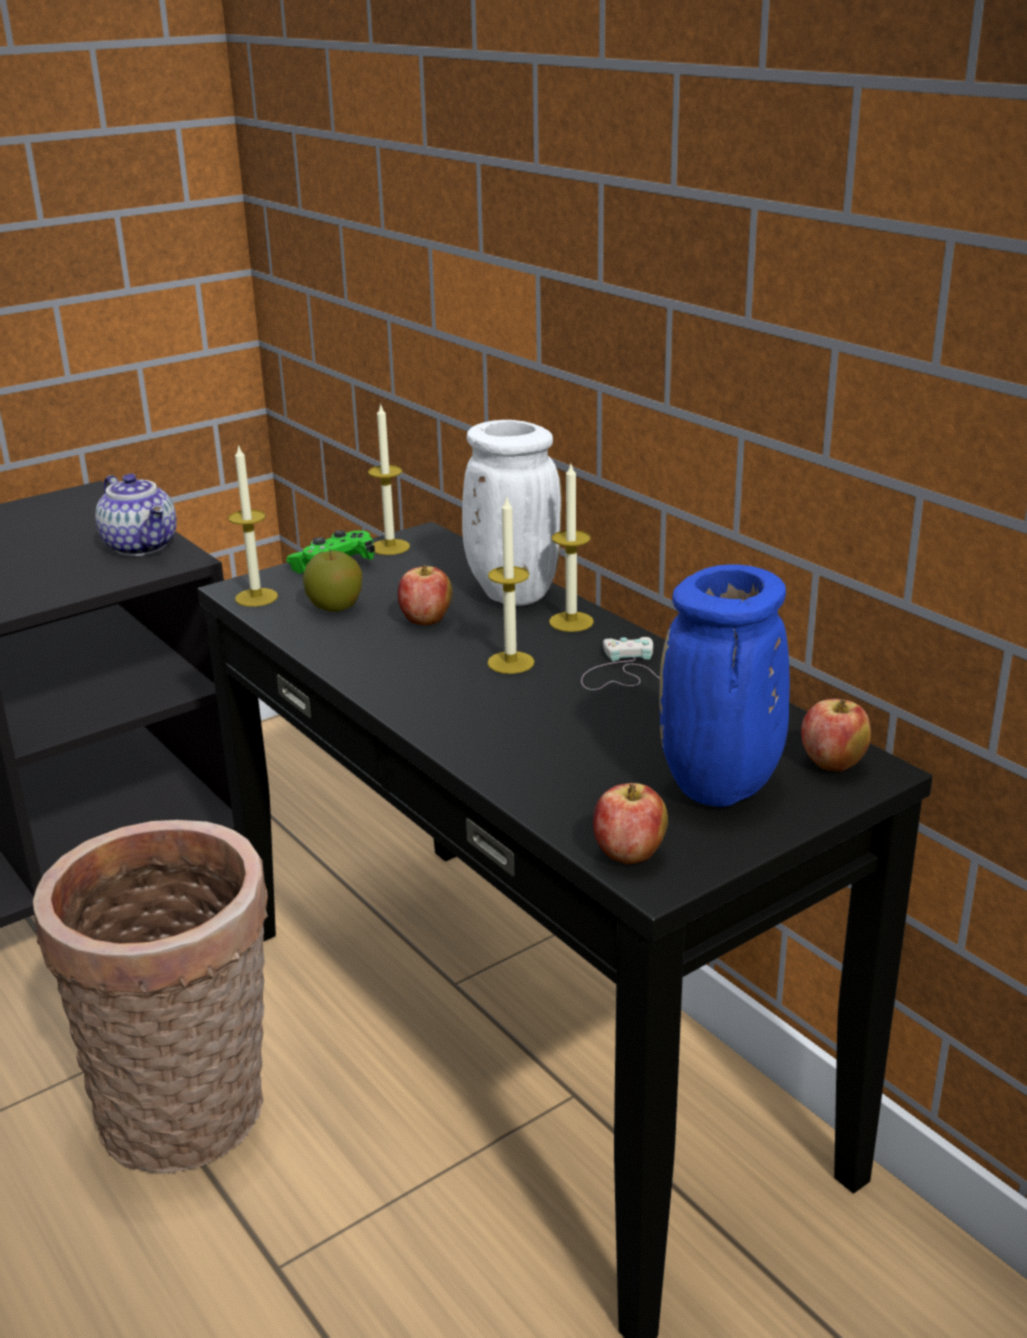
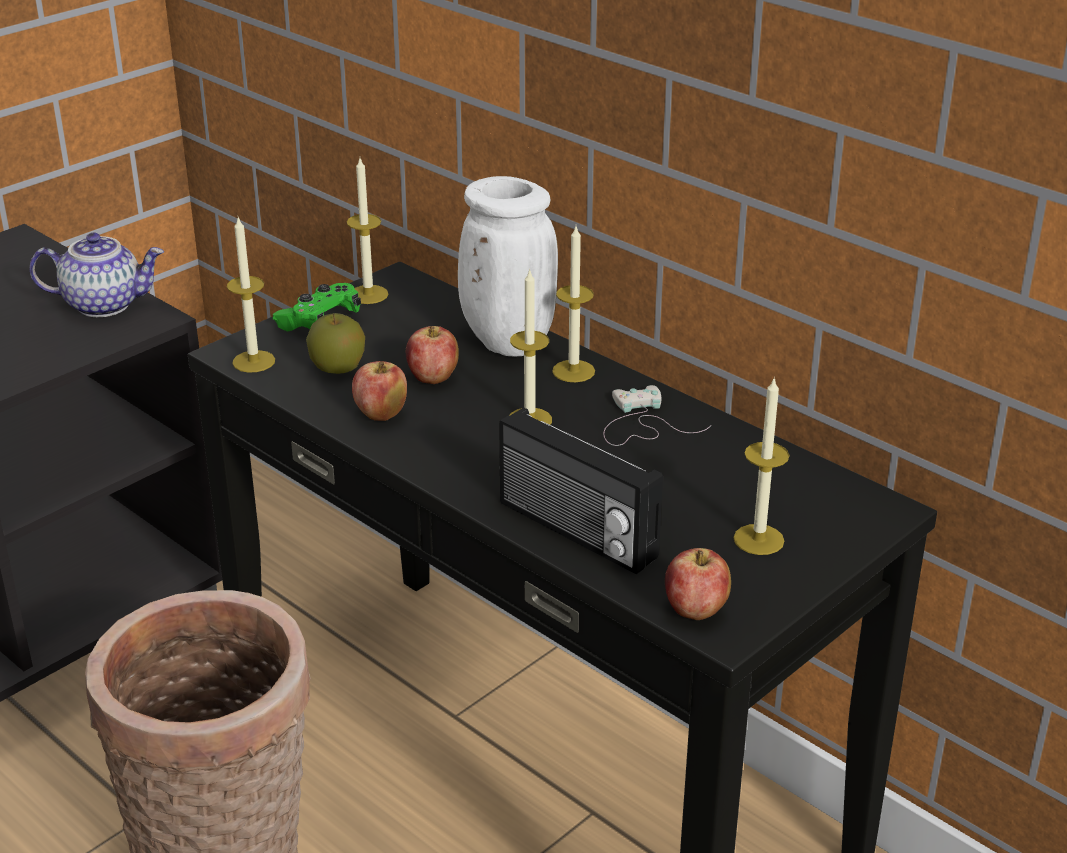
camera: 10 degrees left, 5 degrees up
(143, 546) = (105, 304): teapot -> teapot turned 45 degrees counterclockwise
(522, 768) = (575, 531): none -> radio
(721, 789) = (758, 539): blue vase -> candle
(832, 764) = (849, 507): apple -> apple (381, 415)

